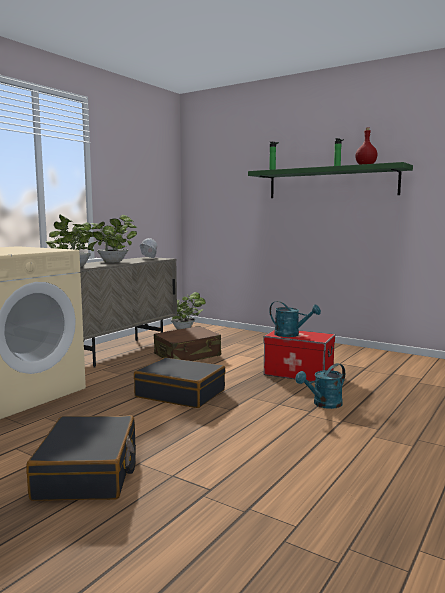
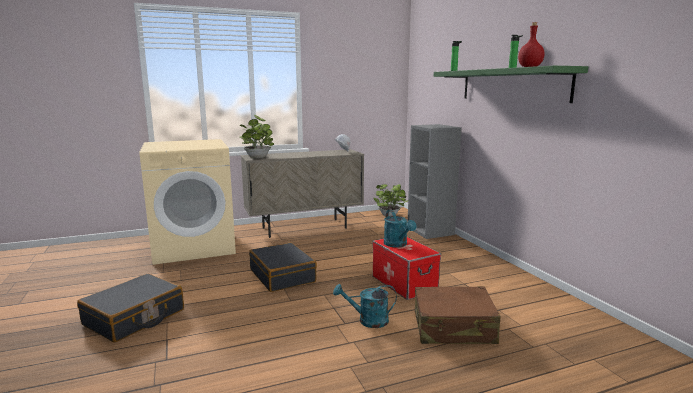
camera: 35 degrees right, 5 degrees up
(114, 261) = (305, 153): potted plant -> none
(187, 355) = (347, 242): brown suitcase -> brown suitcase (454, 328)
(244, 334) = (431, 231): none -> grey bookcase

